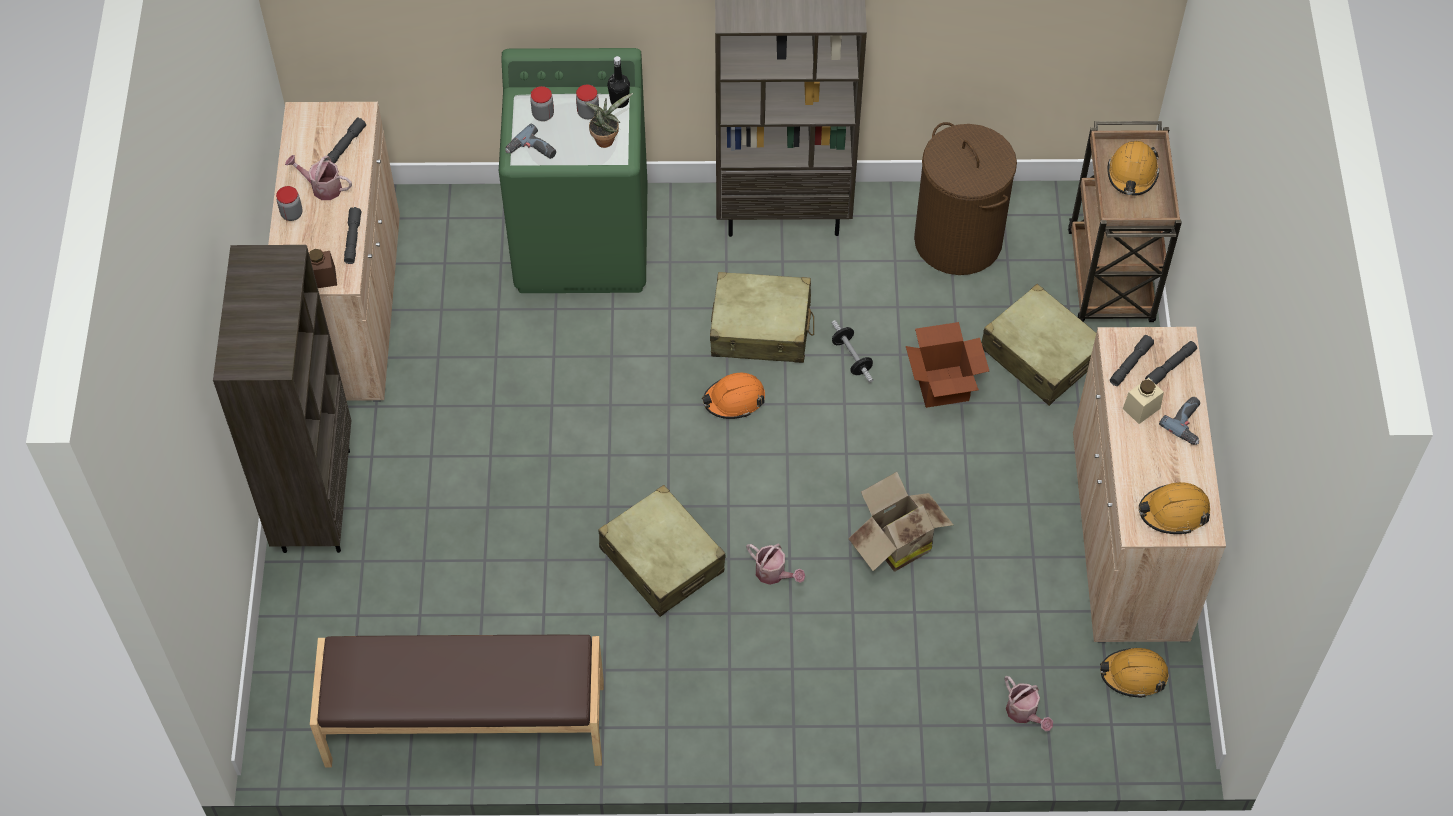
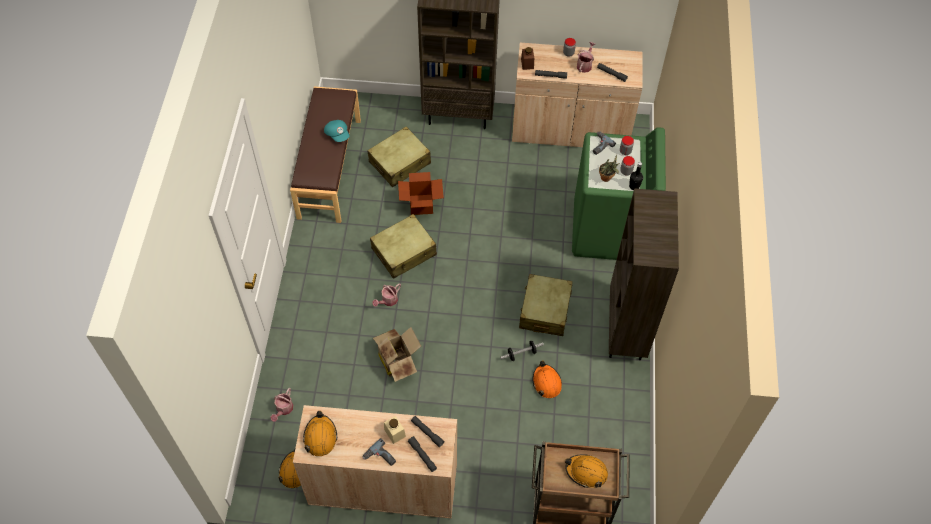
camera: 95 degrees right, 0 degrees up
(451, 650) = (338, 134): none -> turquoise cap
(734, 400) = (498, 293): orange hard hat -> orange hard hat (546, 382)
(942, 387) = (497, 399): cardboard box -> cardboard box (421, 204)
(958, 240) = (603, 423): brown laundry basket -> none
(1024, 713) = (283, 410): watering can -> watering can turned 45 degrees counterclockwise
(1040, 355) = (515, 456): beige suitcase -> beige suitcase (400, 163)

